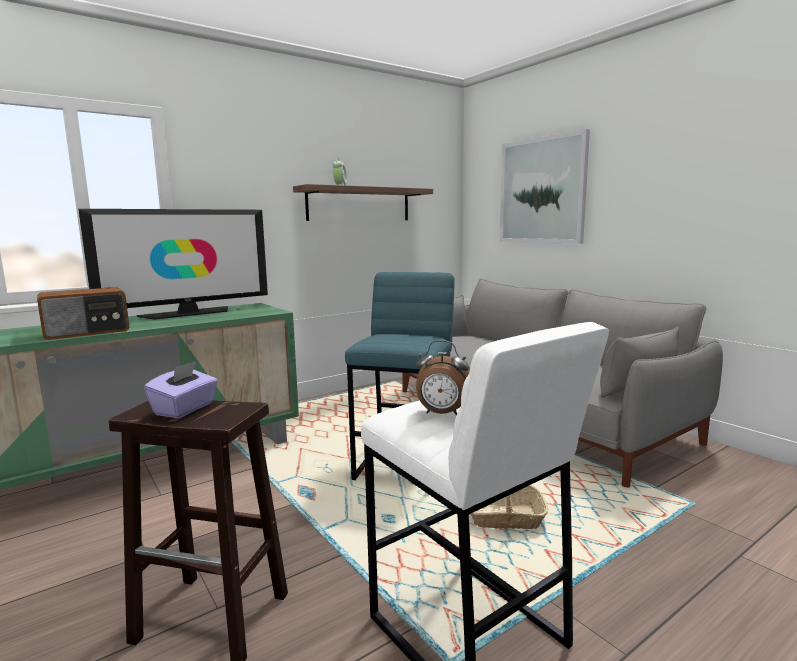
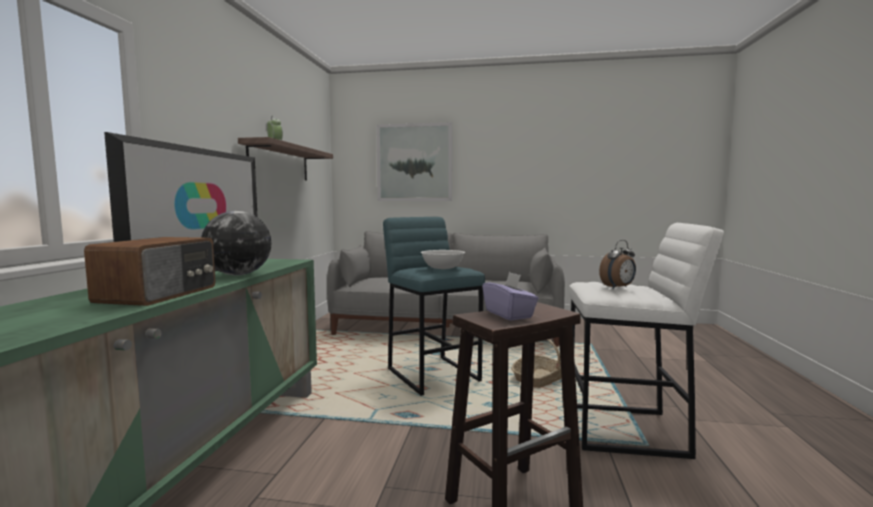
camera: 45 degrees left, 5 degrees down
(184, 321) = (239, 275): none -> globe
(395, 339) = (442, 268): none -> white bowl

